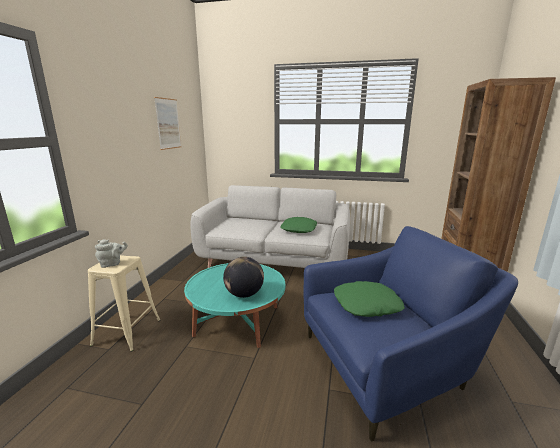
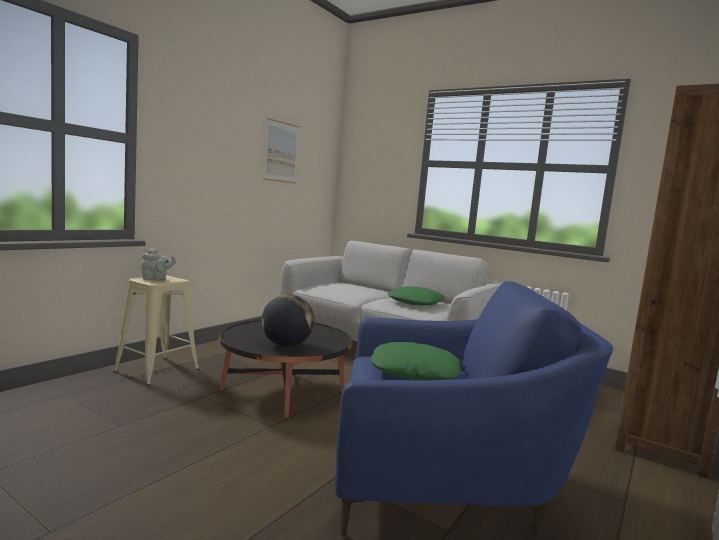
camera: 20 degrees right, 10 degrees down
(237, 321) = (283, 391): turquoise coffee table -> black coffee table

